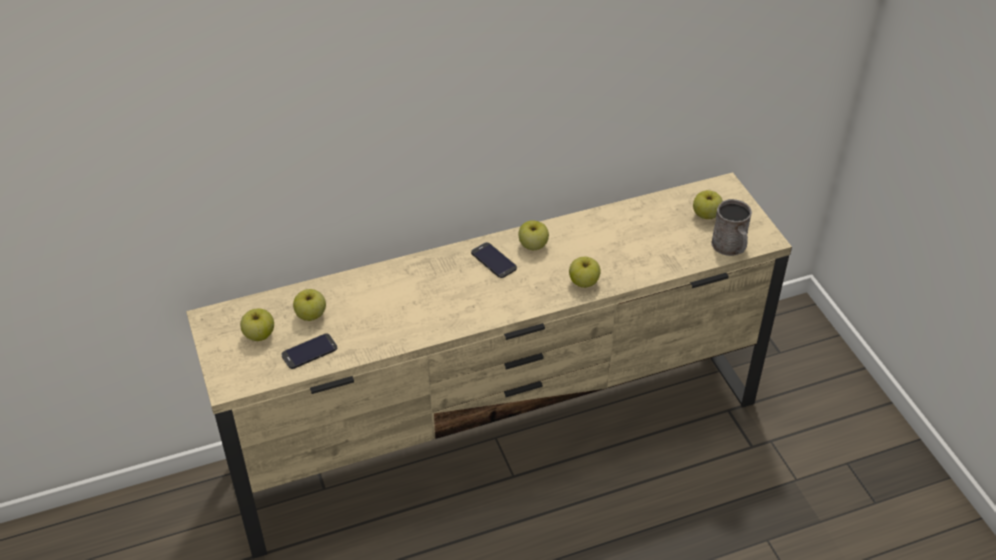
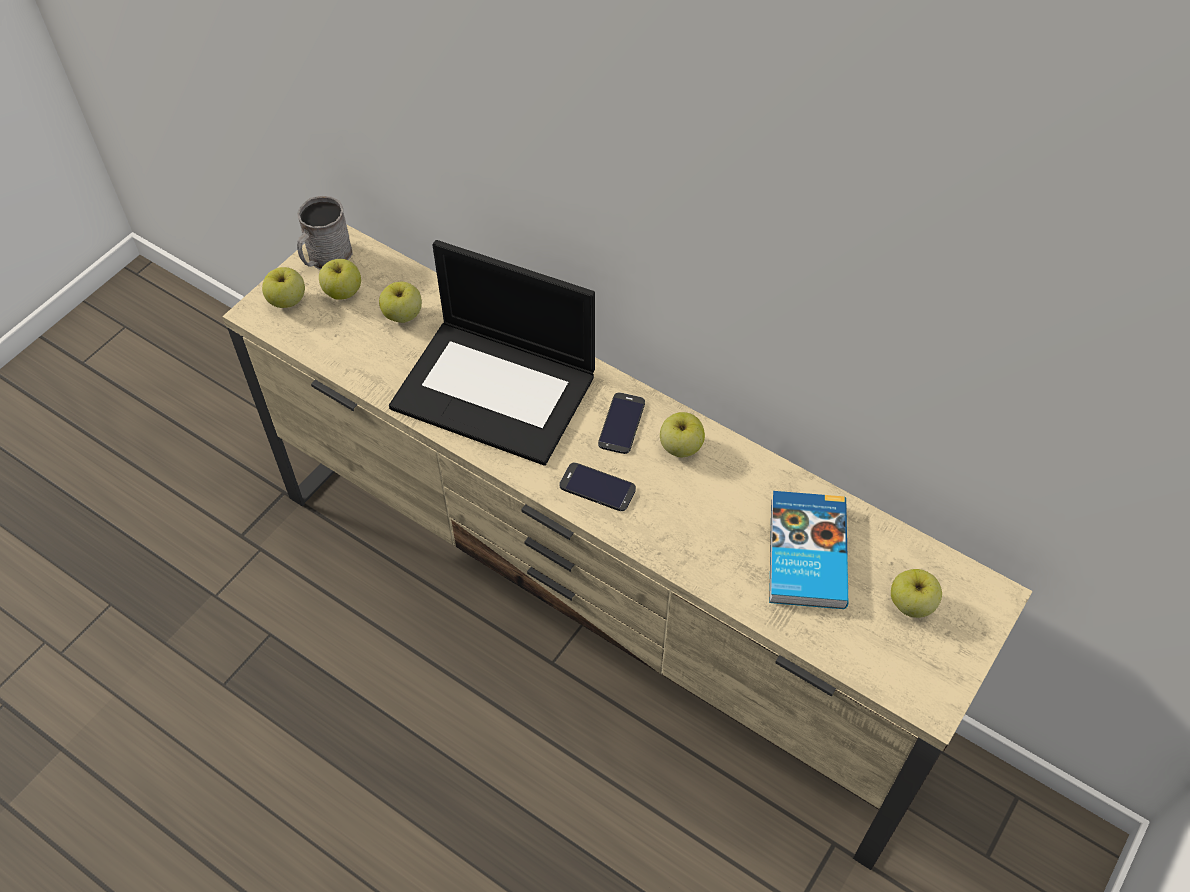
camera: 55 degrees right, 10 degrees up
(309, 351) = (350, 345): phone -> phone (597, 487)
(416, 300) = (497, 390): none -> laptop
(584, 282) = (662, 534): apple -> apple (287, 301)
(644, 236) = (804, 554): none -> book
(730, 247) = (873, 667): grey mug -> grey mug (326, 258)

